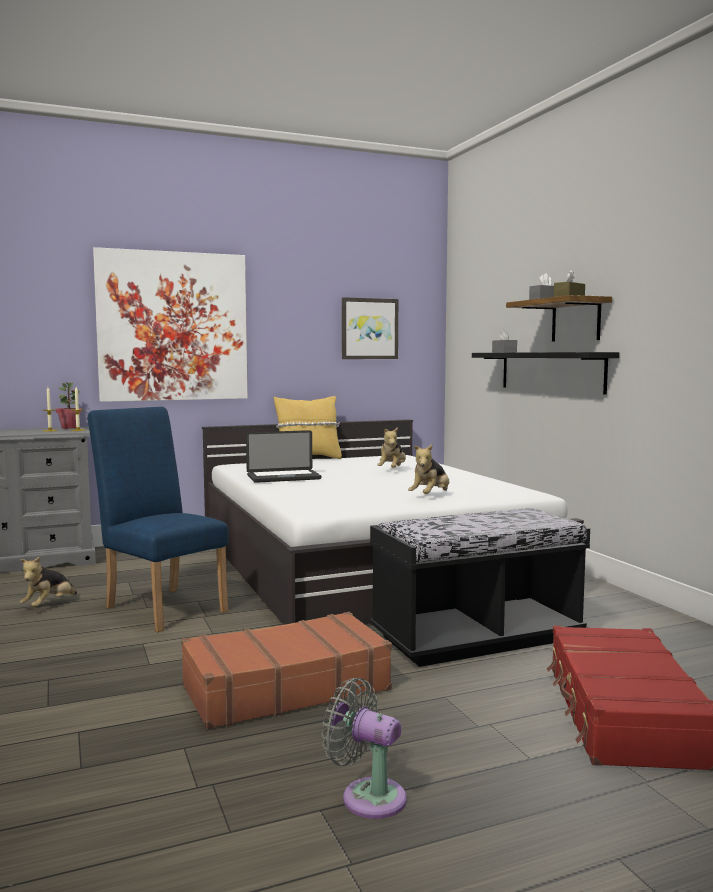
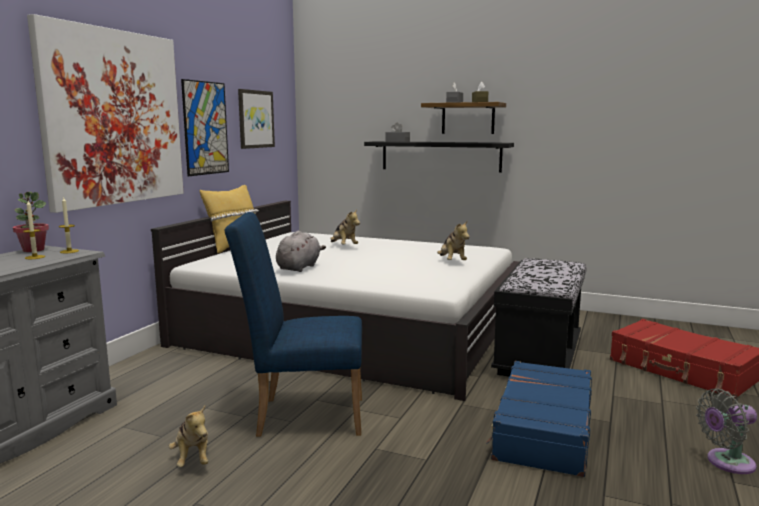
camera: 45 degrees left, 5 degrees up
(283, 477) = (299, 267): laptop -> grey plush toy
(285, 688) = (542, 430): brown suitcase -> blue suitcase
(289, 337) = (205, 128): none -> picture

